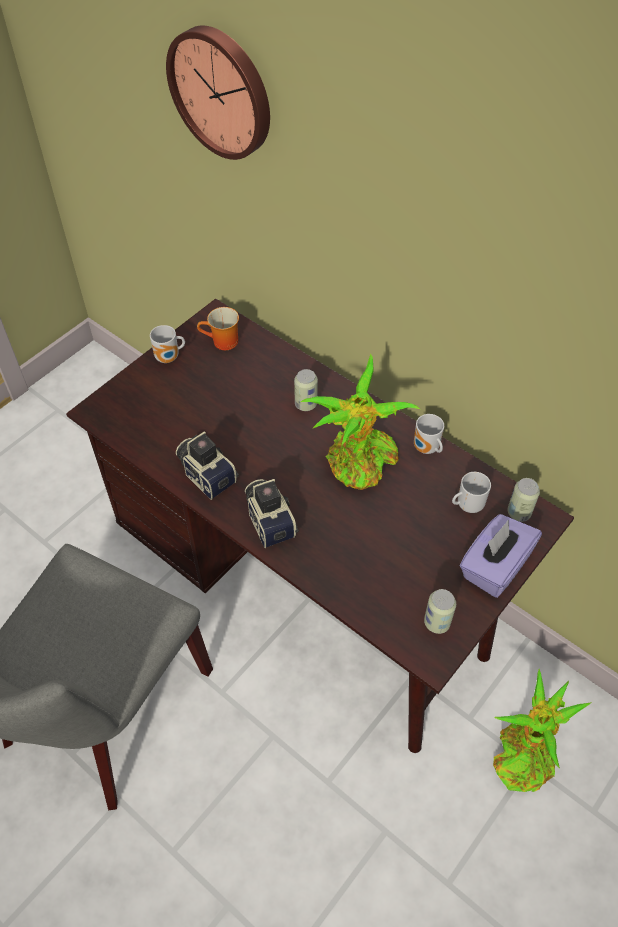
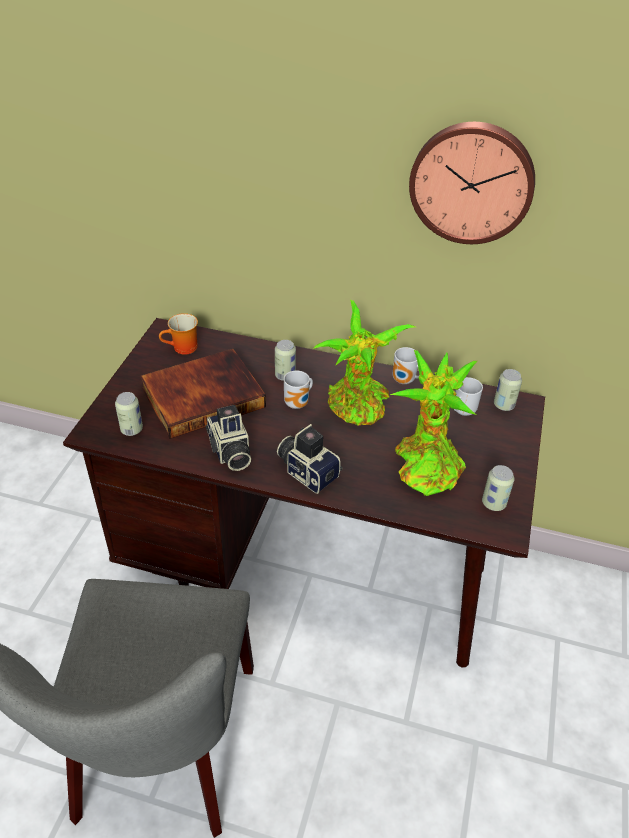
camera: 25 degrees left, 10 degrees down
(131, 419) = (131, 429): none -> can
(169, 358) = (140, 372): mug -> mug (298, 404)
(207, 474) = (229, 452): camera -> camera turned 135 degrees counterclockwise
(214, 403) = (203, 396): none -> book
(222, 91) = (157, 103): wall clock -> wall clock (472, 182)
(494, 567) = (510, 448): purple tissue box -> none
(523, 754) = (549, 633): potted plant -> potted plant (425, 463)

